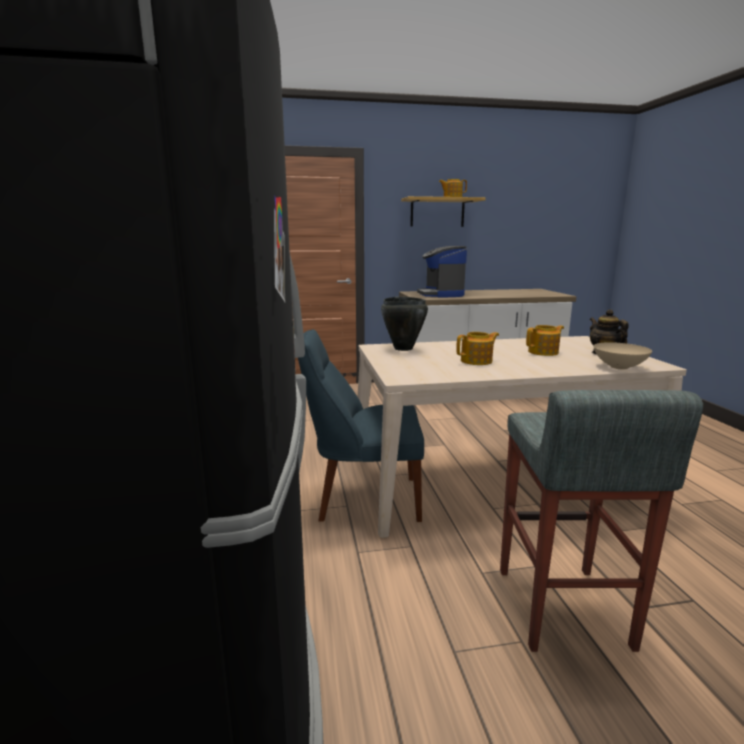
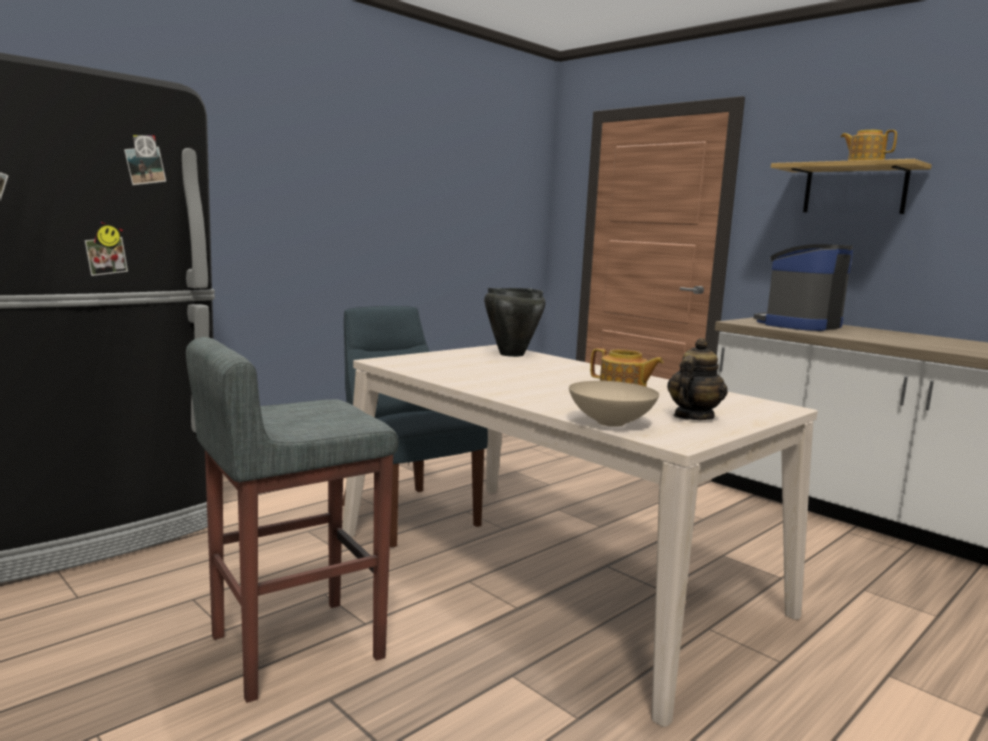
camera: 55 degrees right, 5 degrees down
(477, 361) = (507, 375): teapot -> none

